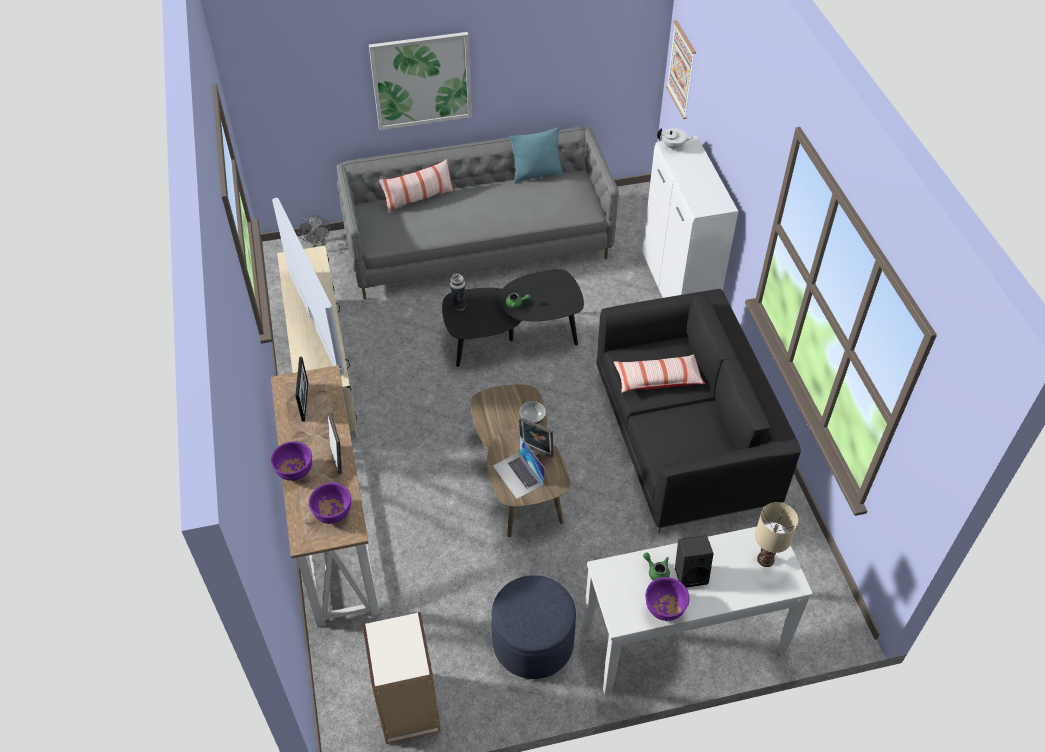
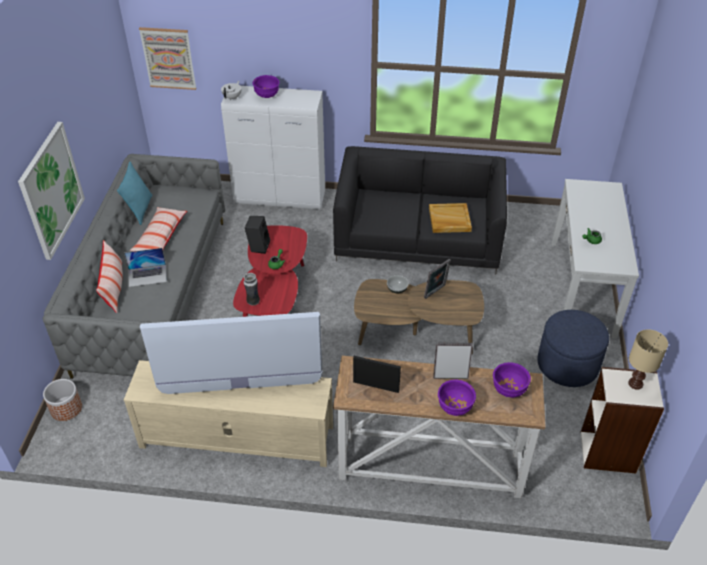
camera: 70 degrees left, 5 degrees down
(317, 245) = (66, 408): grey fan -> planter
(513, 338) = (275, 299): black coffee table -> red coffee table
(518, 475) = (454, 307): laptop -> laptop (147, 275)
(658, 379) = (393, 214): pillow -> pillow (160, 236)
(664, 609) = (621, 245): purple bowl -> purple bowl (267, 96)
(675, 435) = (449, 220): none -> beige tray
(691, 573) = (596, 226): black speaker -> black speaker (258, 246)
(766, 560) = (593, 192): beige table lamp -> beige table lamp (636, 383)

